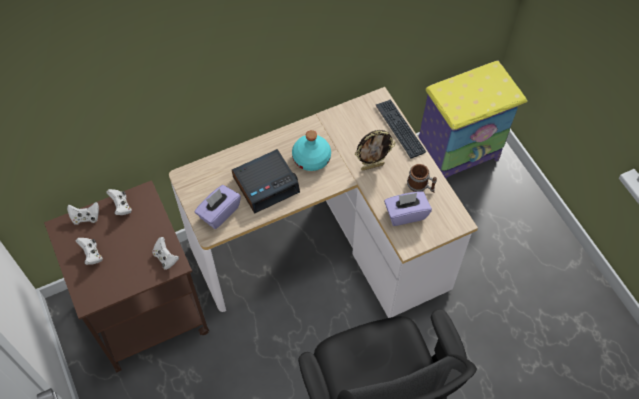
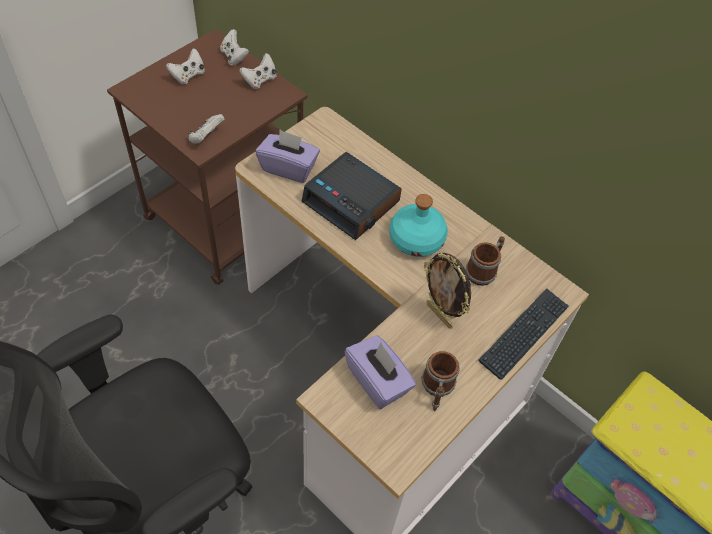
camera: 65 degrees right, 5 degrees down
(349, 131) = (483, 270): none -> mug

